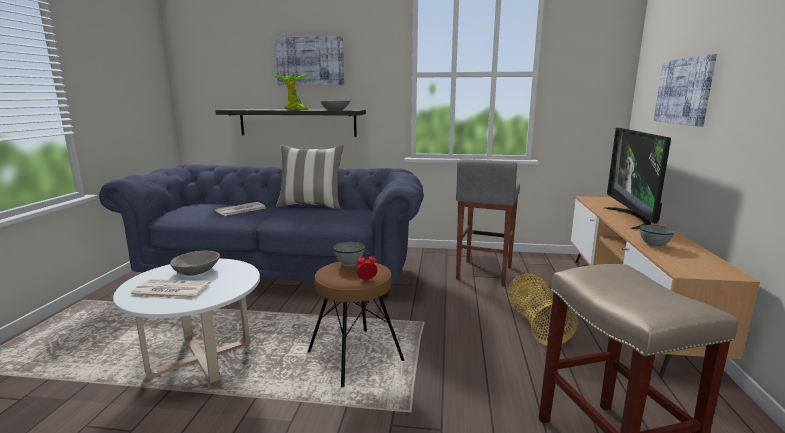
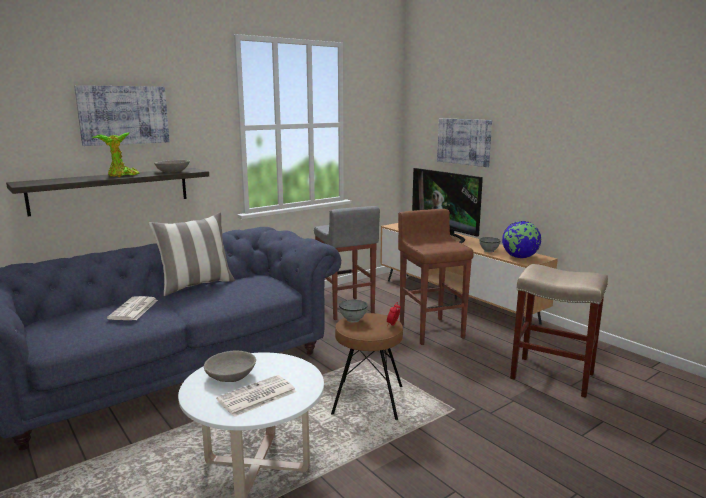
camera: 45 degrees left, 0 degrees up
(536, 324) = (431, 330): basket -> brown stool
(686, 263) = (520, 257): none -> globe

